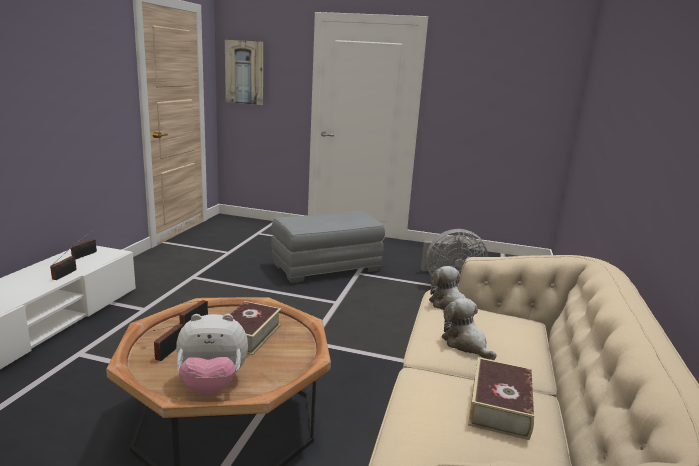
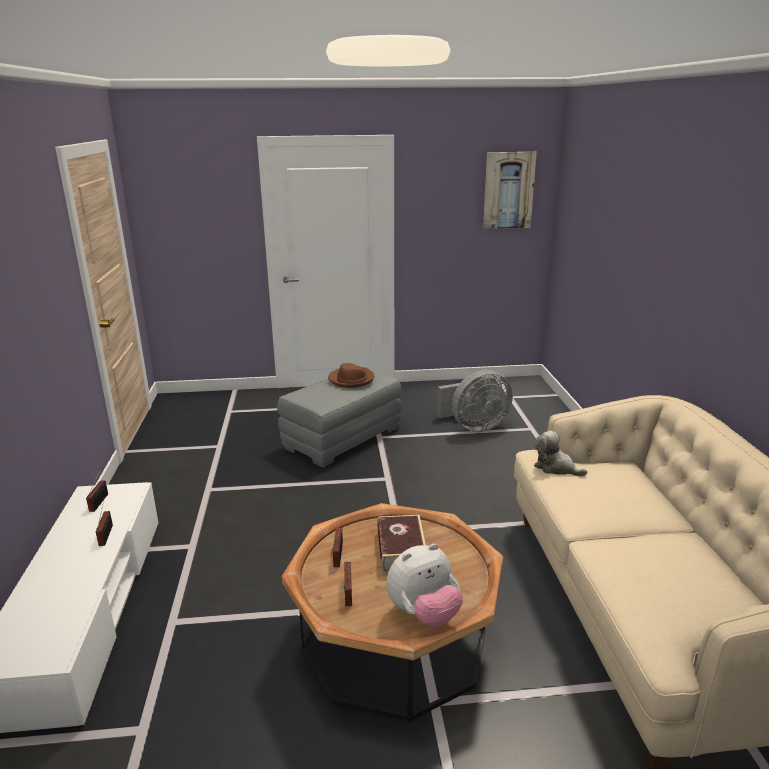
camera: 20 degrees left, 5 degrees up
(244, 72) = (171, 216): picture -> picture (508, 190)
(341, 216) = (351, 379): none -> brown hat
(466, 344) = (601, 504): plush toy -> none
(500, 406) = (675, 556): book -> none

